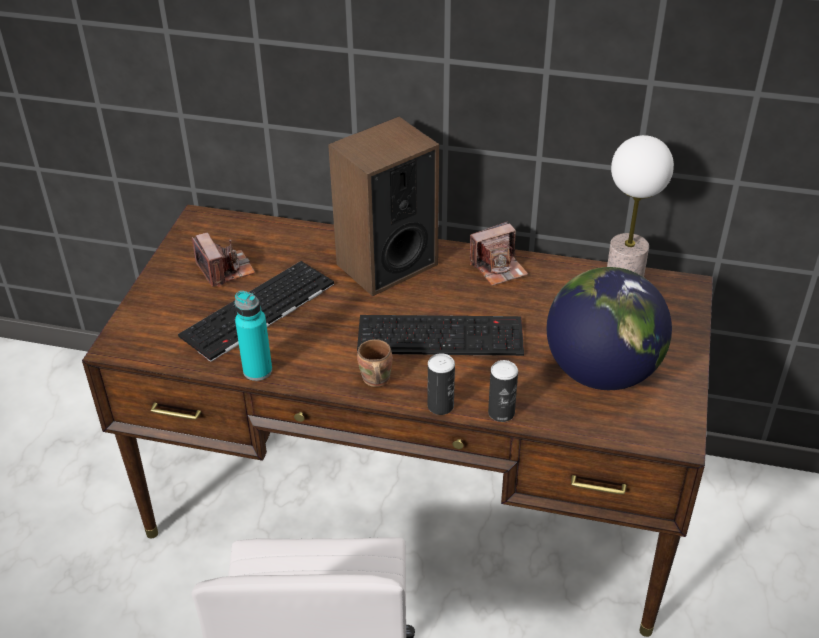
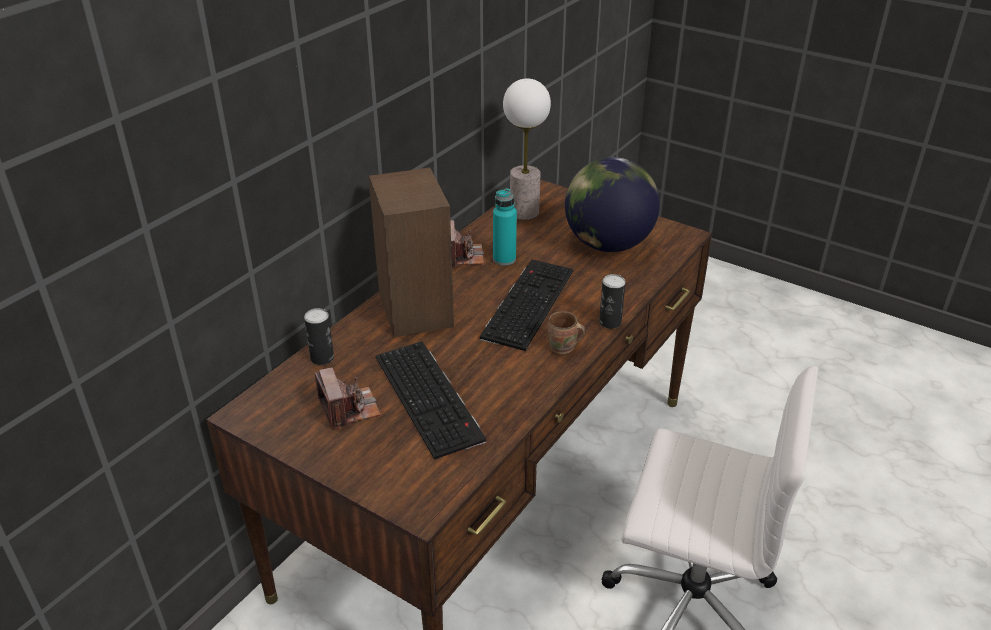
camera: 70 degrees left, 5 degrees down
(225, 270) = (349, 409): camera -> camera turned 75 degrees clockwise
(257, 370) = (515, 413): turquoise bottle -> turquoise bottle (504, 259)
(501, 412) = (630, 296): can -> can (322, 358)

